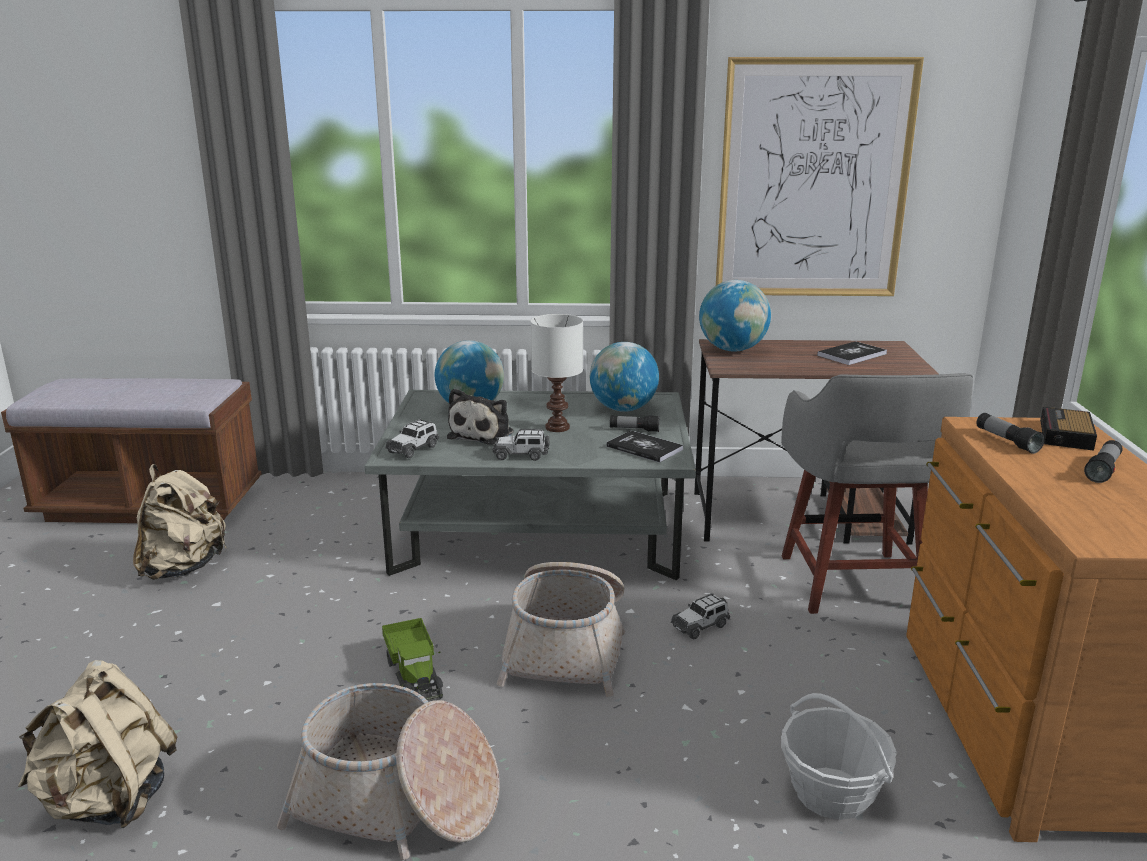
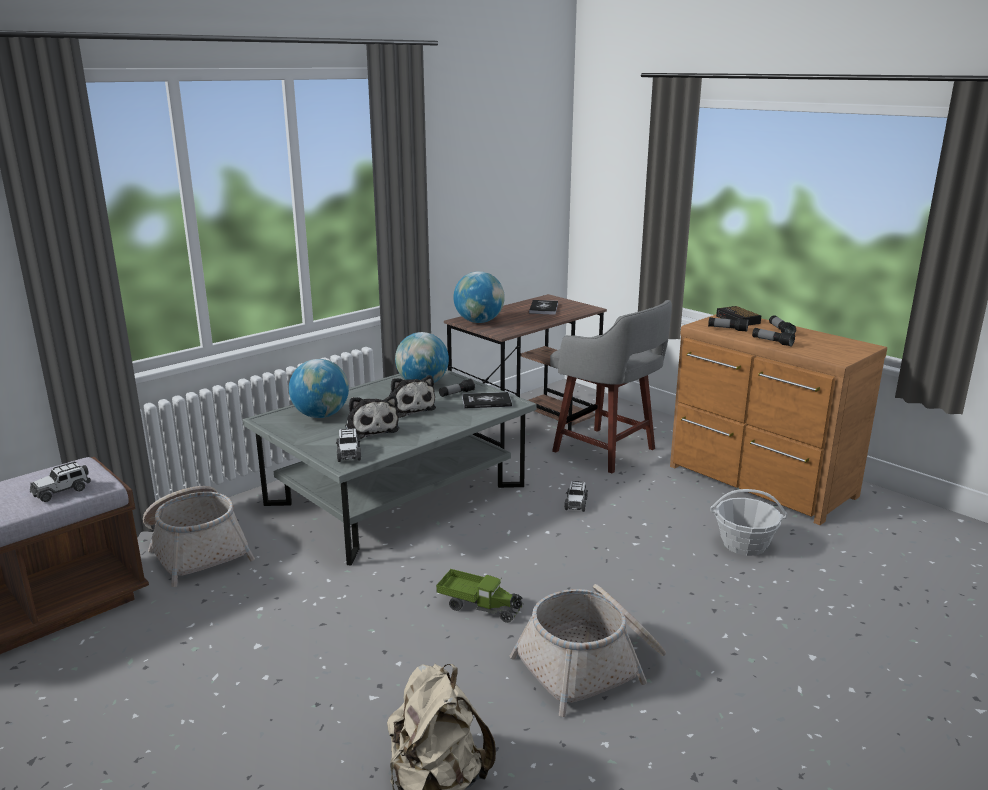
camera: 45 degrees left, 0 degrees up
(183, 568) = (172, 641): beige backpack -> none
(521, 455) = (425, 431): toy car -> toy car (61, 491)
(558, 427) = (408, 408): white table lamp -> plush toy
(567, 647) = (532, 547): basket -> basket (197, 549)
(813, 180) = (481, 195): picture -> none
(1036, 480) = (772, 342): none -> flashlight

